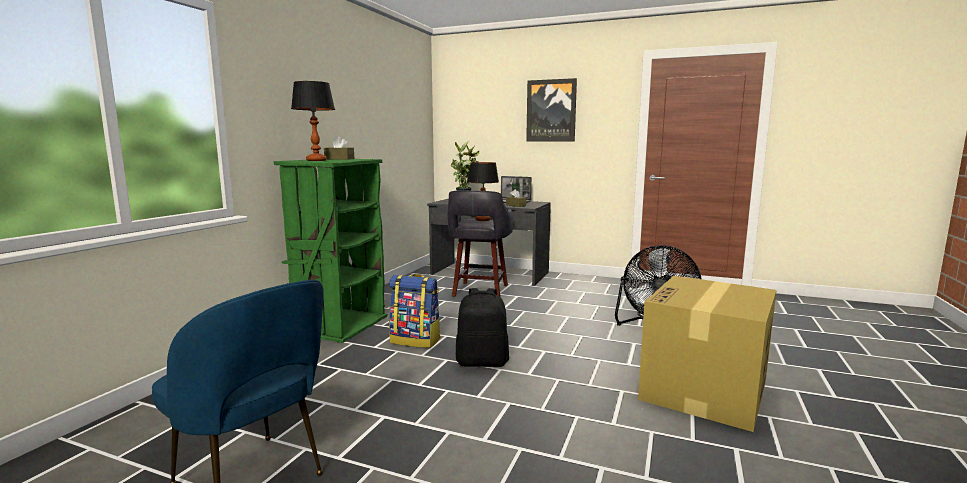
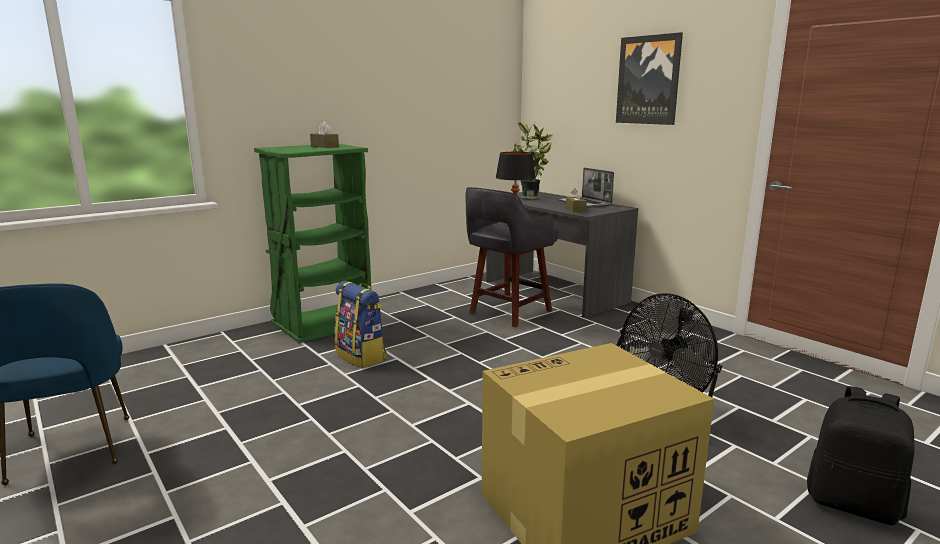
camera: 30 degrees right, 5 degrees up
(316, 160) = (291, 148): table lamp -> none
(482, 362) = (387, 397): black backpack -> black backpack (853, 504)

